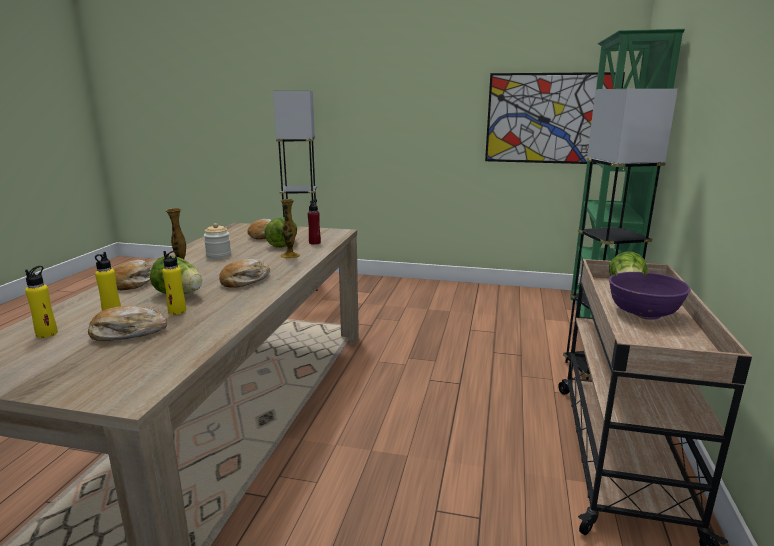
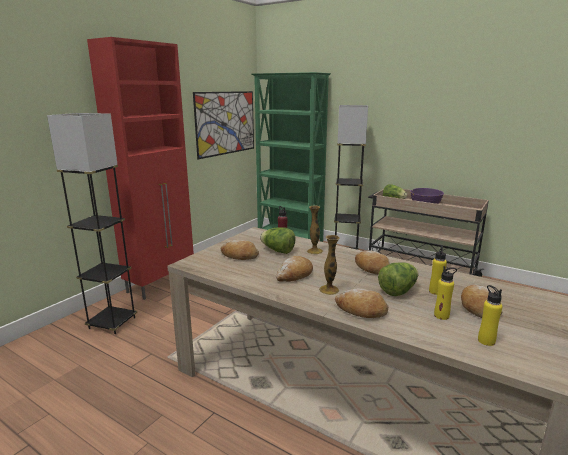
camera: 70 degrees left, 0 degrees up
(218, 255) = (294, 275): jar -> bread
(387, 283) = (161, 283): none -> red cabinet

